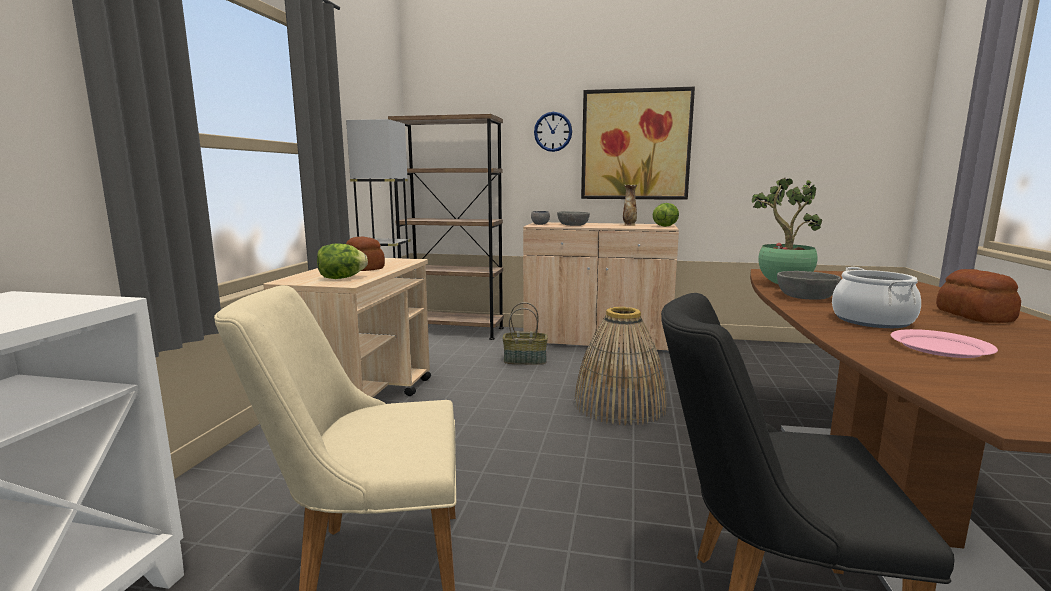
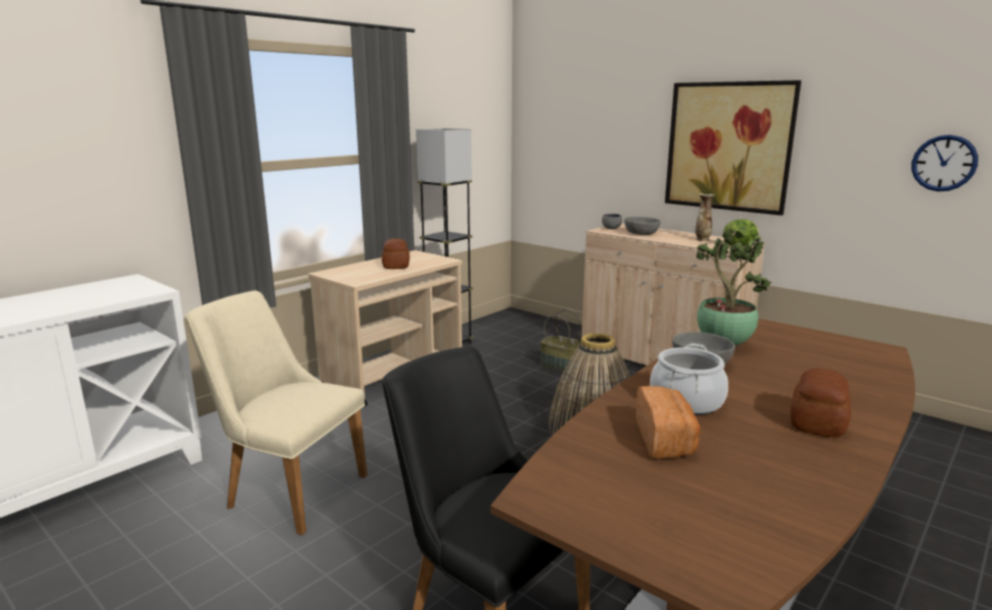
camera: 30 degrees right, 5 degrees up
(341, 278) = (362, 275): lettuce -> none
(453, 331) = (533, 322): brown bookcase -> none
(553, 131) = (643, 127): wall clock -> wall clock (944, 163)
(941, 347) = (665, 440): pink plate -> bread

